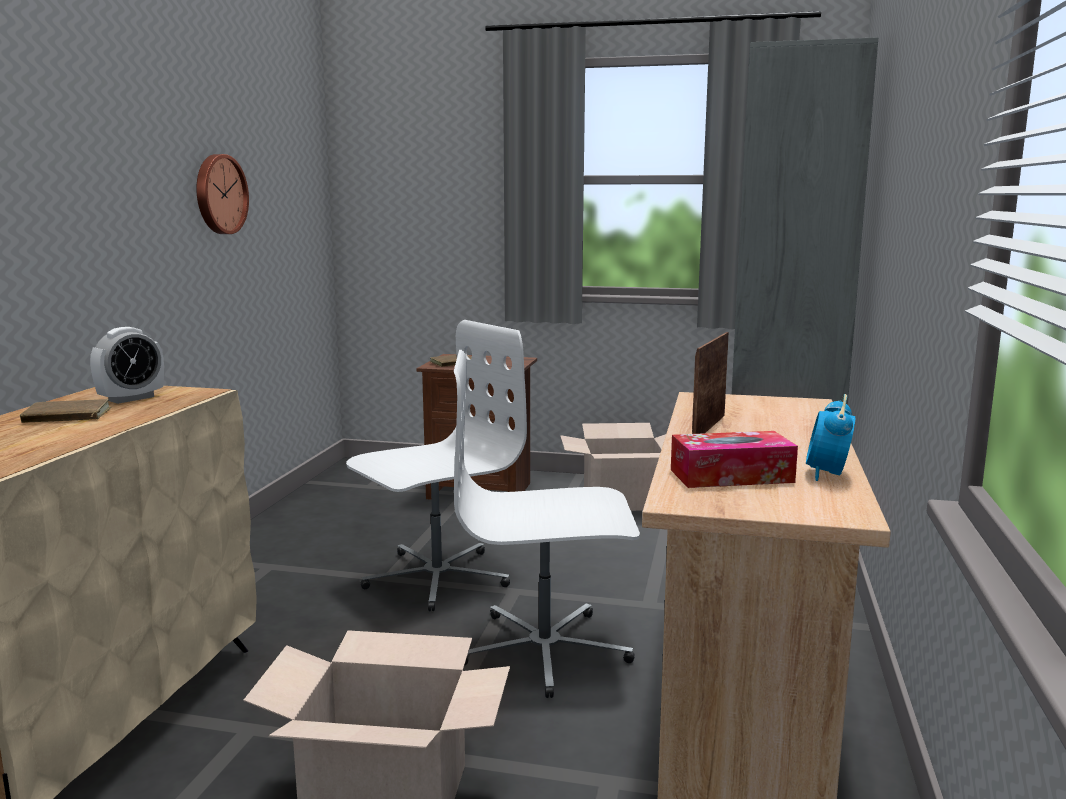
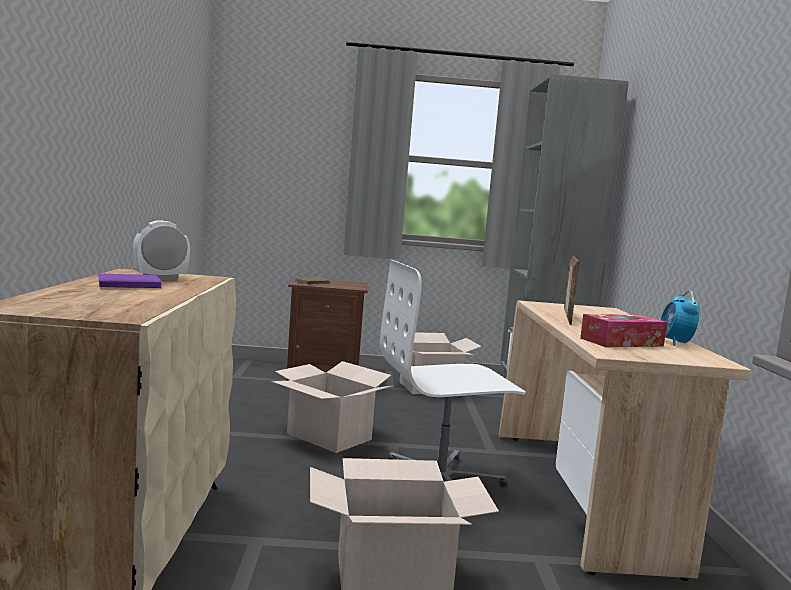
camera: 15 degrees left, 5 degrees down
(66, 417) = (129, 285): brown book -> purple book
(131, 398) = (161, 278): alarm clock -> alarm clock turned 150 degrees counterclockwise
(219, 194) = (159, 137): wall clock -> none
(436, 577) = (330, 436): white office chair -> cardboard box

